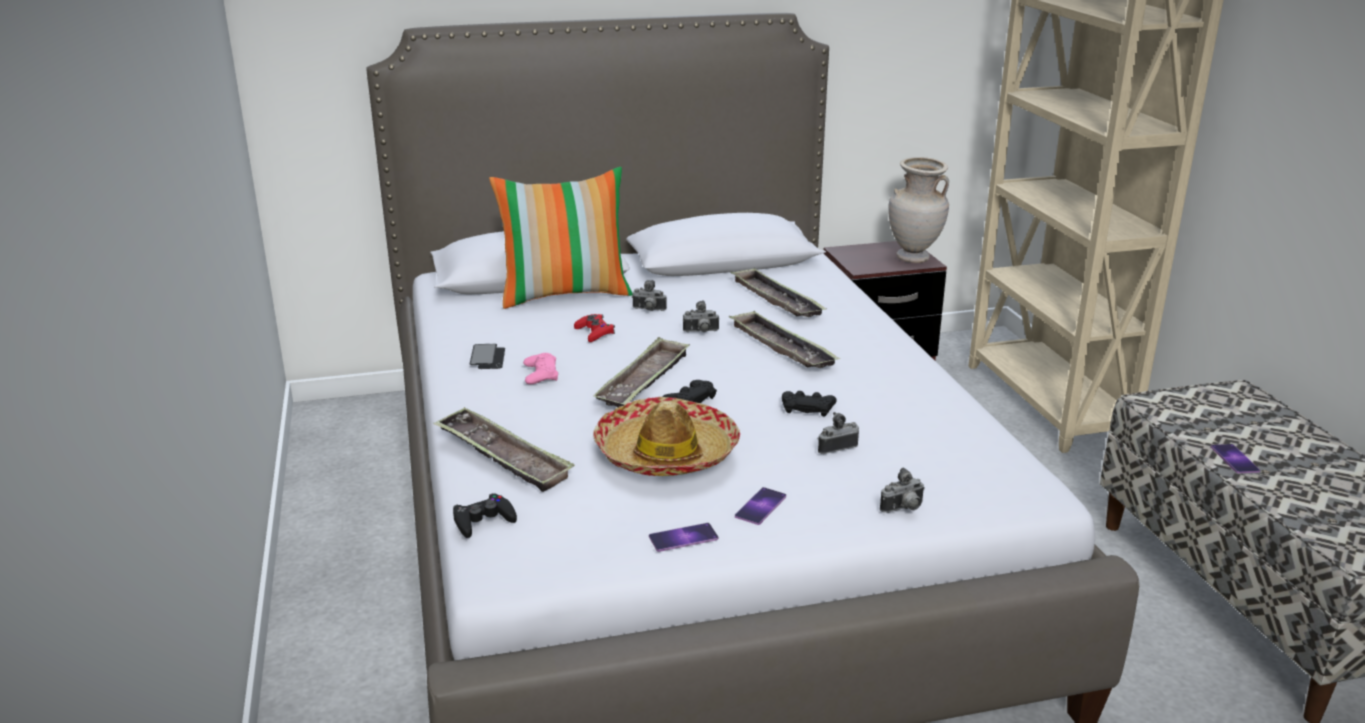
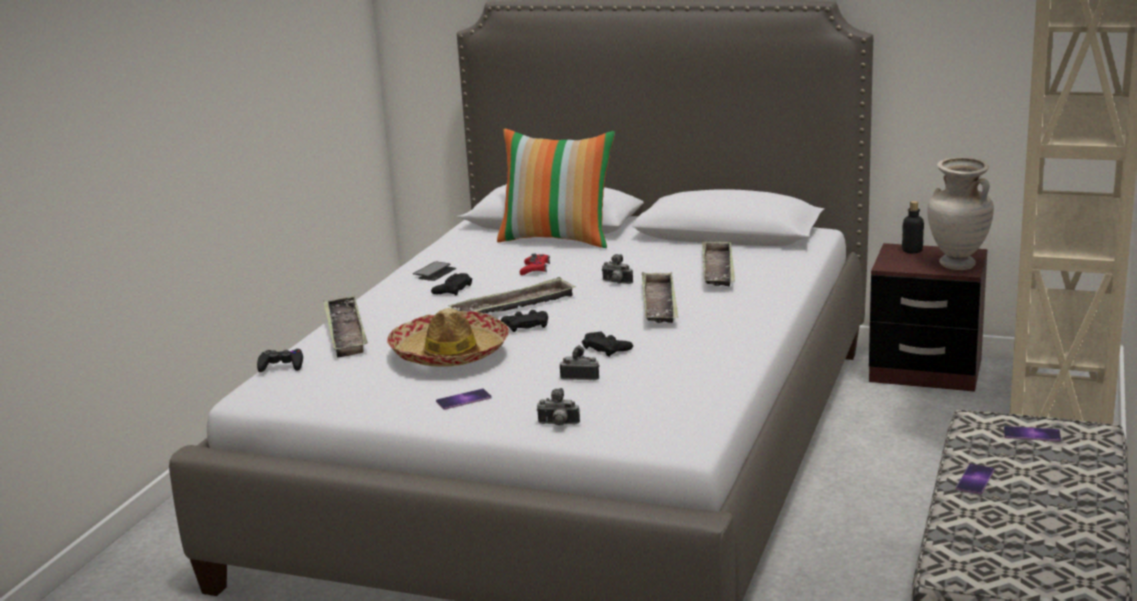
camera: 35 degrees right, 5 degrees down
(540, 374) = (452, 289): pink game controller -> black game controller
(648, 310) = (602, 261): camera -> none
(683, 537) = (383, 404): phone -> phone (1032, 434)
(858, 251) = (912, 251): none -> bottle

